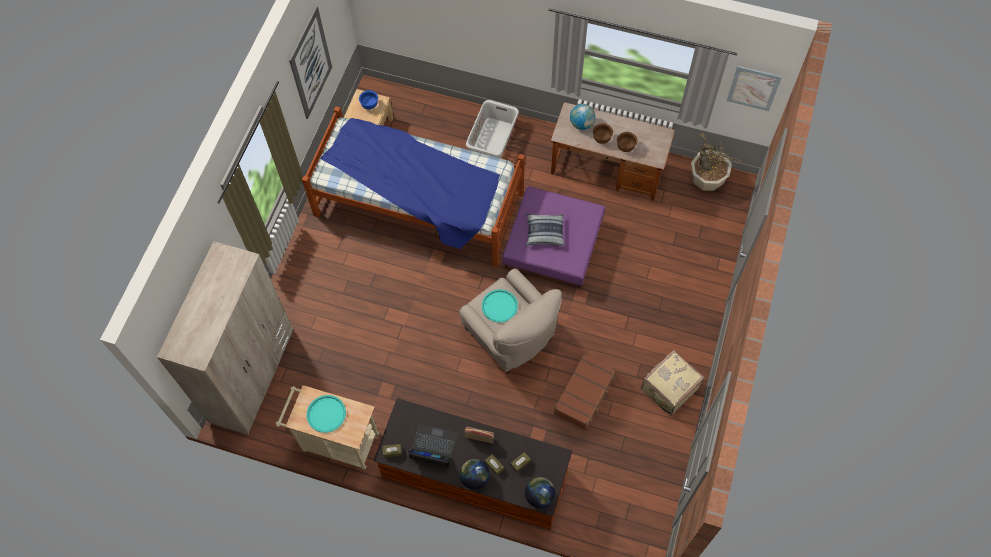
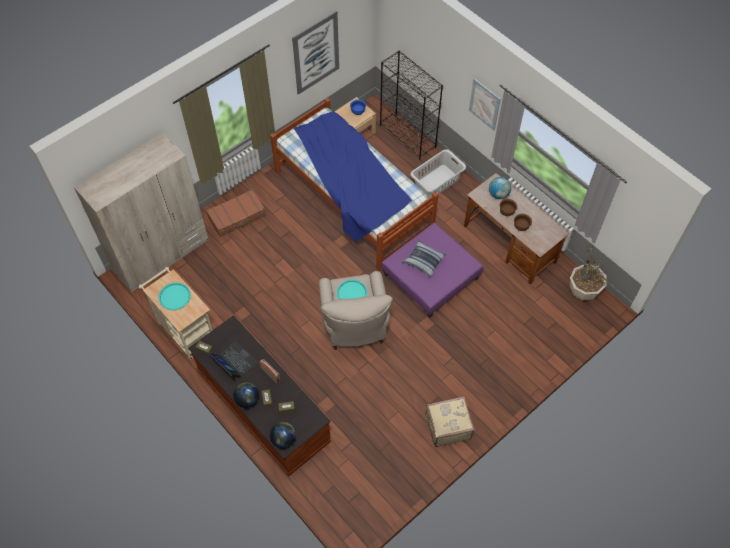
camera: 30 degrees right, 5 degrees down
(430, 105) = (408, 136): none -> black bookcase
(585, 394) = (381, 395): brown suitcase -> brown suitcase (237, 217)
(753, 88) = (637, 222): picture -> picture (484, 104)

